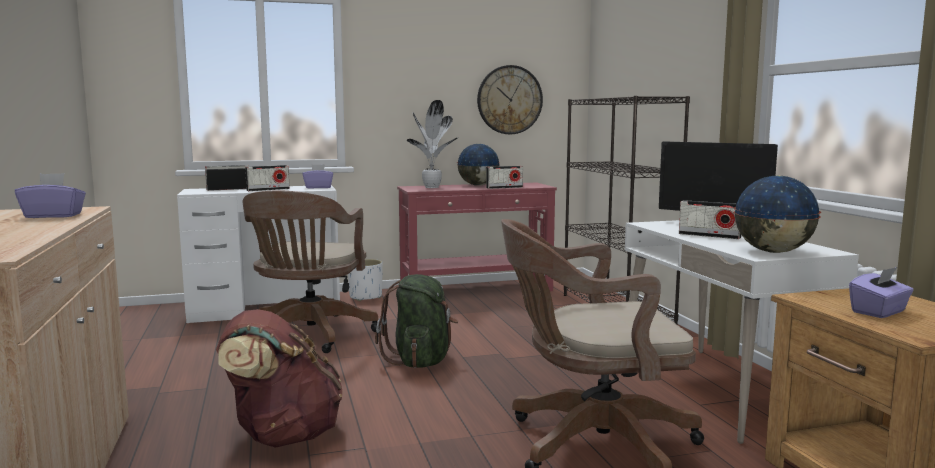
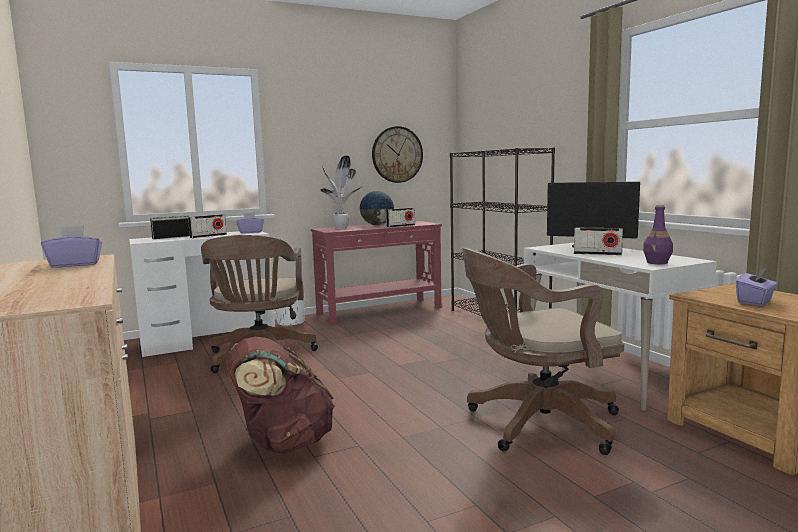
camera: 10 degrees left, 0 degrees up
(420, 361) = (366, 371): green backpack -> none
(774, 252) = (657, 262): globe -> purple bottle

